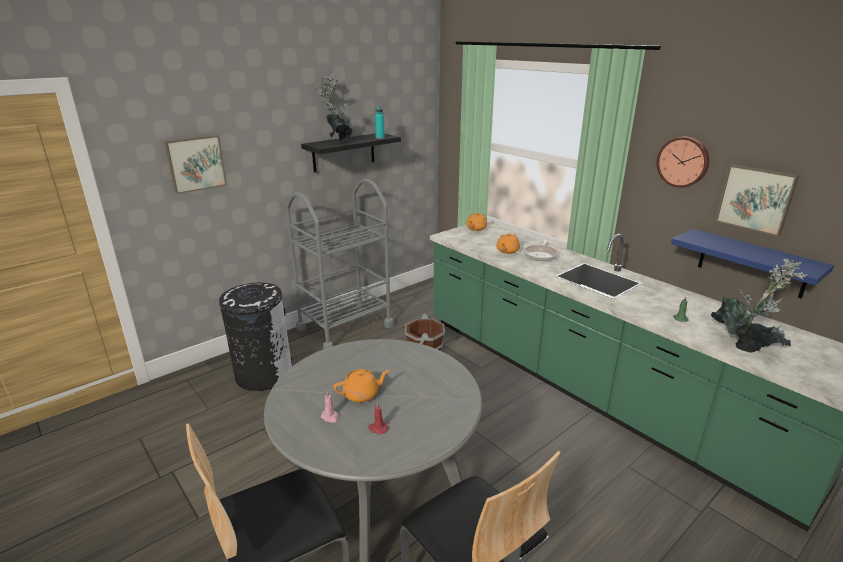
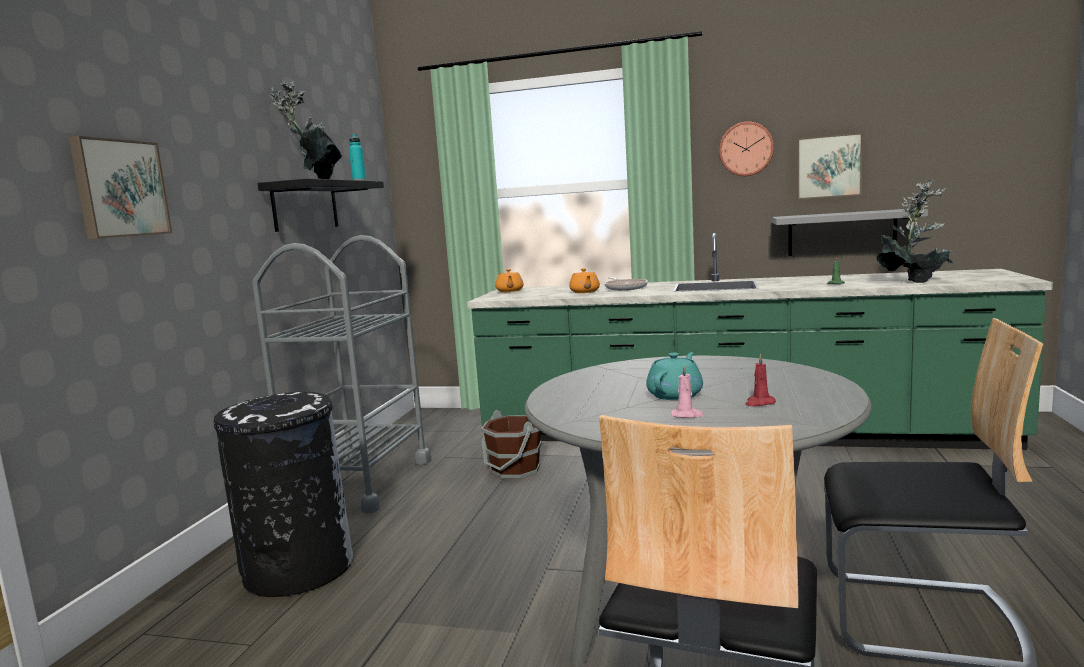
camera: 35 degrees left, 15 degrees down
(362, 394) = (675, 395): orange teapot -> turquoise teapot
(752, 263) = (841, 233): blue shelf -> grey shelf

